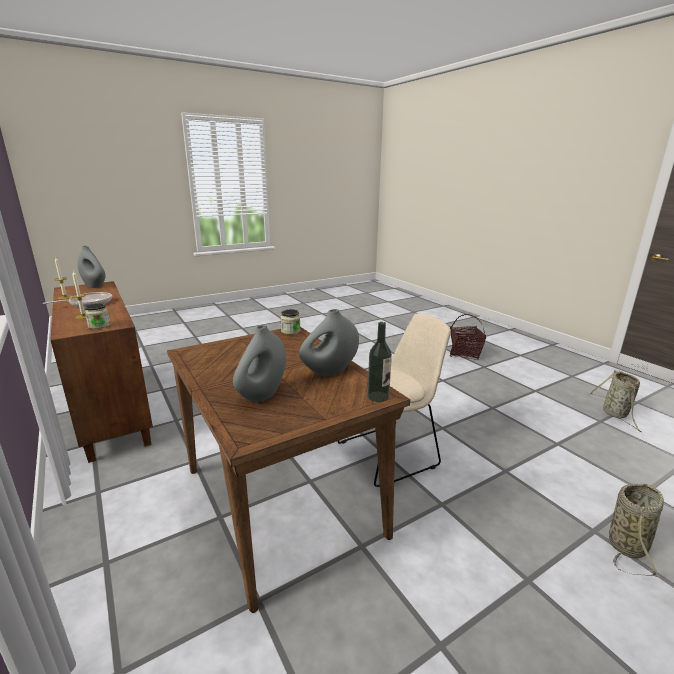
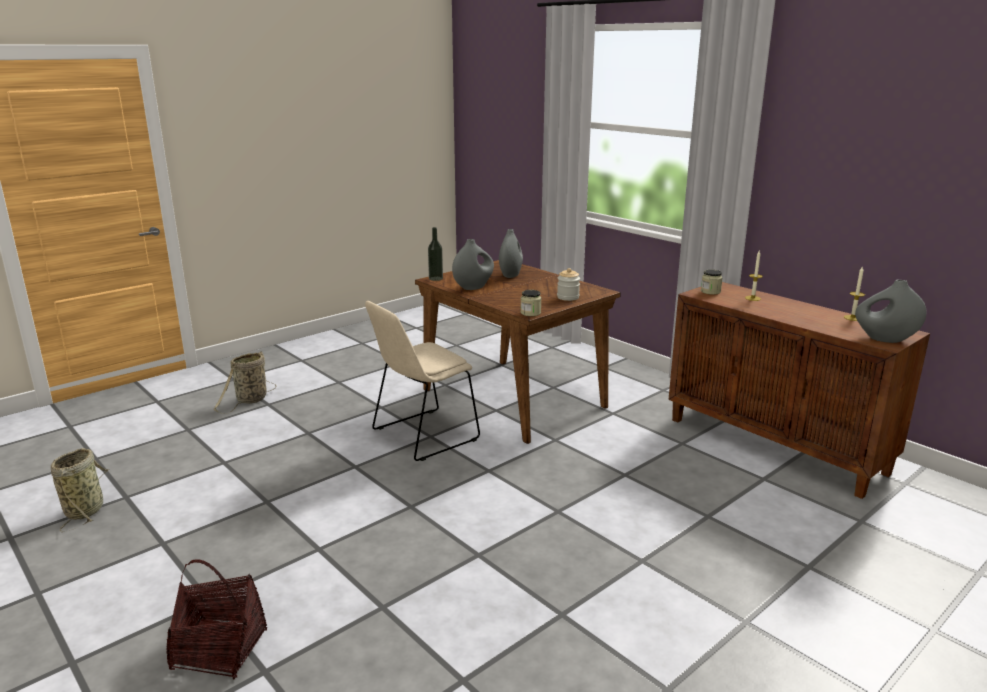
camera: 170 degrees right, 0 degrees up
(88, 303) = (799, 312): frying pan -> none
(234, 346) = (568, 297): none -> jar

